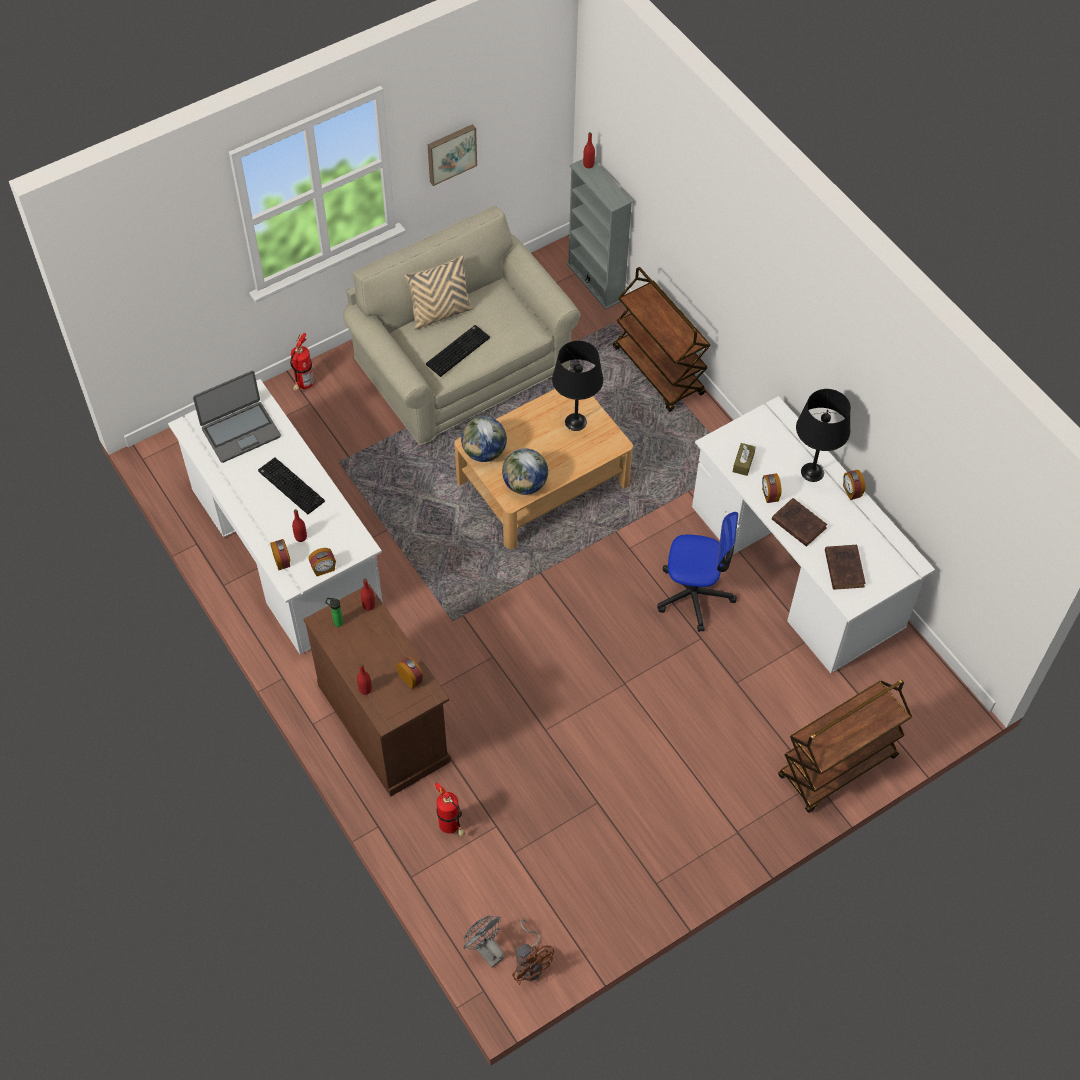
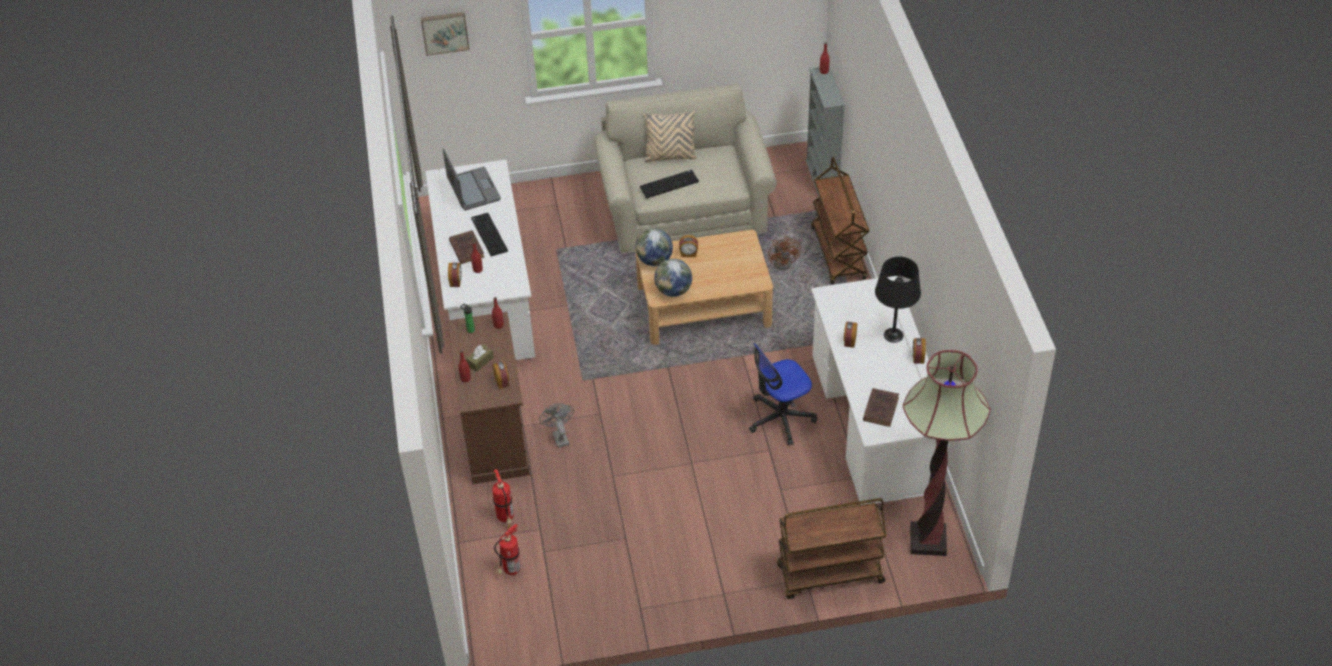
camera: 25 degrees right, 10 degrees down
(240, 432) = (473, 190): laptop -> laptop turned 105 degrees counterclockwise
(304, 385) = (558, 191): fire extinguisher -> fire extinguisher (510, 571)
(323, 569) = (482, 295): alarm clock -> alarm clock (688, 254)
(451, 153) = (709, 31): picture -> picture (445, 32)
(486, 950) = (486, 609): grey fan -> grey fan (559, 436)
(531, 962) = (515, 629): brown fan -> brown fan (785, 261)
(576, 422) = (737, 259): black table lamp -> none
(694, 595) = (780, 418): office chair -> office chair turned 120 degrees clockwise
(743, 463) = (841, 313): brown tissue box -> brown tissue box (480, 361)
(797, 523) = (861, 367): brown book -> brown book (466, 248)
(917, 689) = (928, 540): none -> floor lamp

